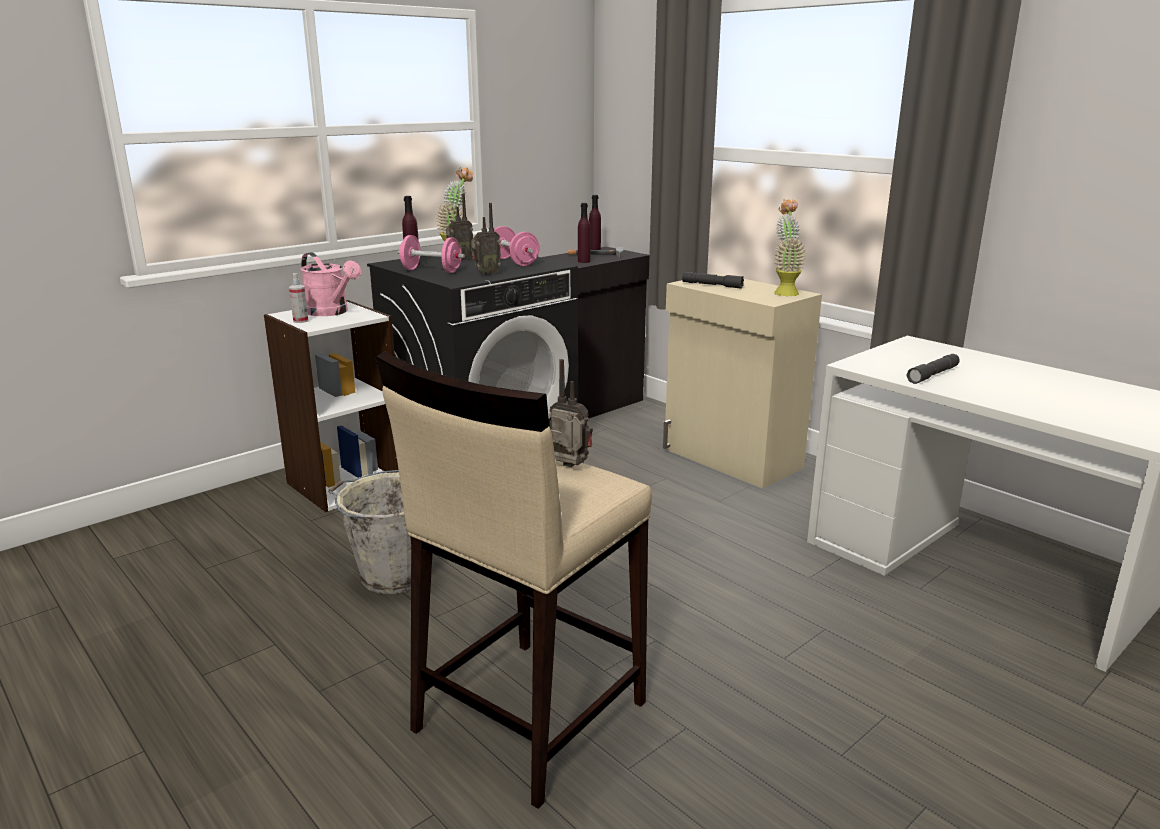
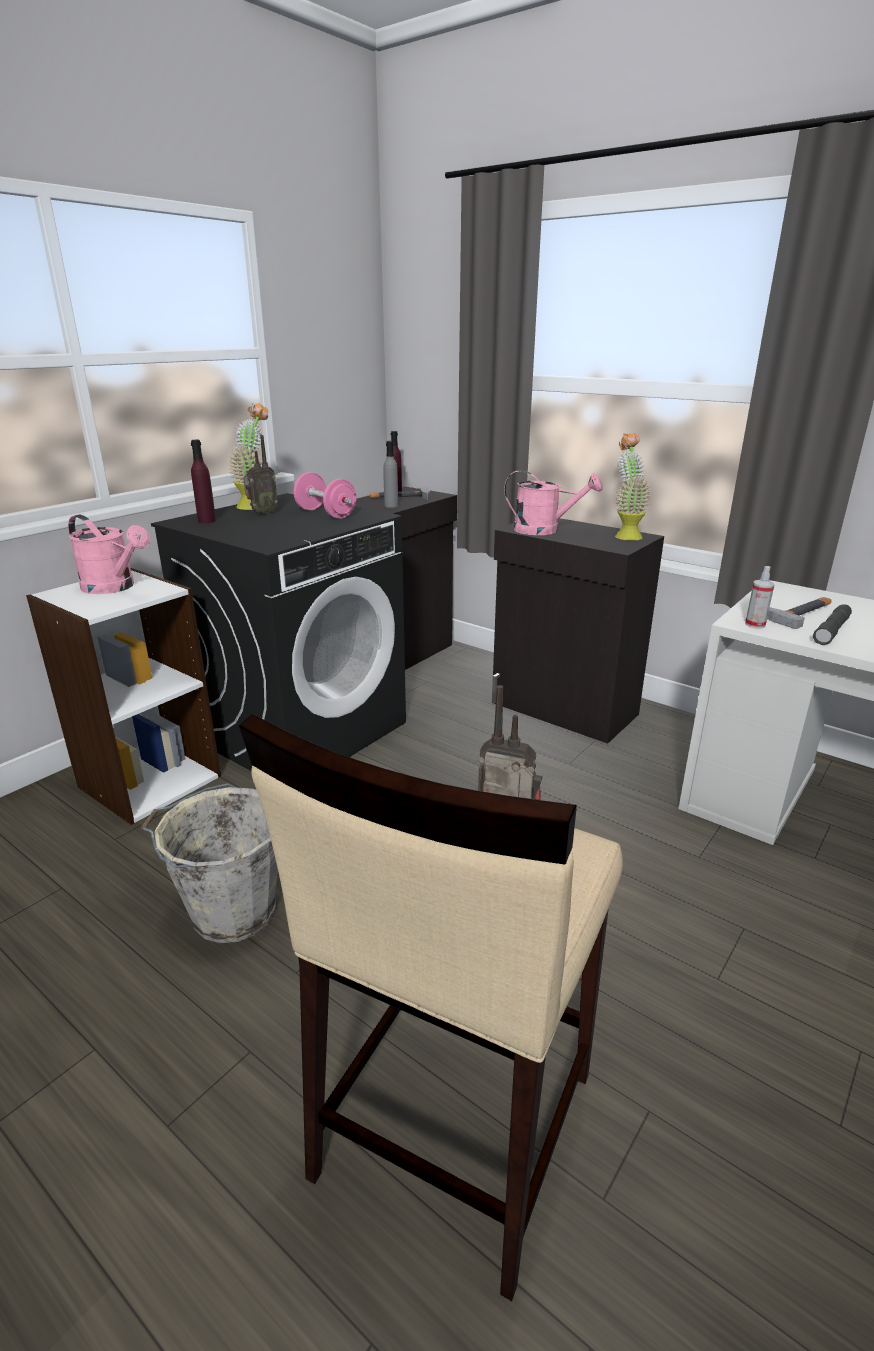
camera: 10 degrees left, 5 degrees up
(300, 321) = (76, 602): spray bottle -> spray bottle (755, 625)
(431, 271) = (234, 530): pink dumbbell -> none
(485, 274) = (301, 532): radio -> none
(584, 261) = (391, 505): purple bottle -> grey bottle
(712, 285) = (544, 530): grey flashlight -> pink watering can
(731, 459) = (563, 709): beige cabinet -> black cabinet
(915, 361) = (799, 613): none -> hammer

